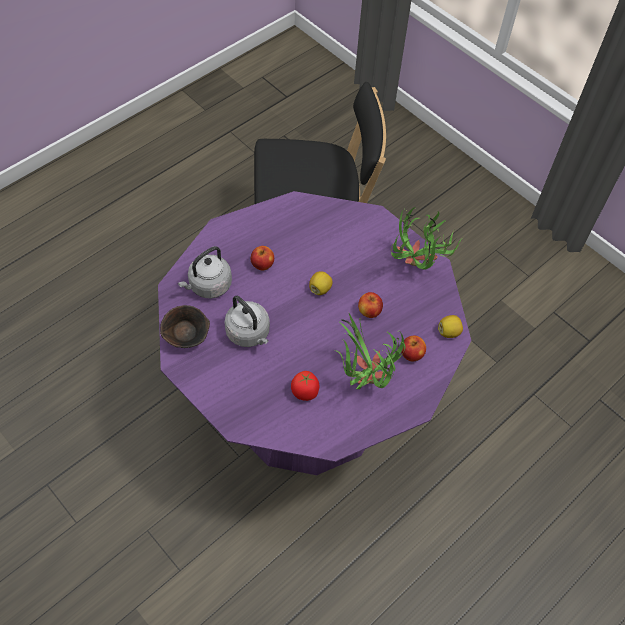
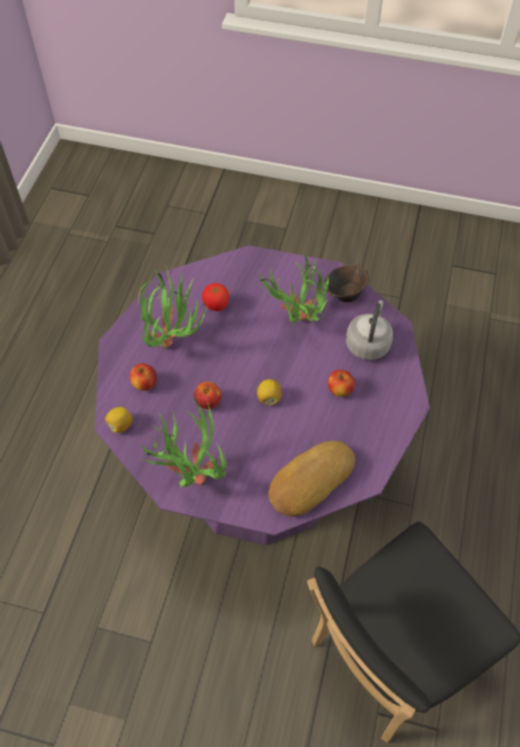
camera: 150 degrees right, 0 degrees up
(249, 334) = (297, 324): grey kettle -> potted plant
(334, 222) = (309, 480): none -> bread

